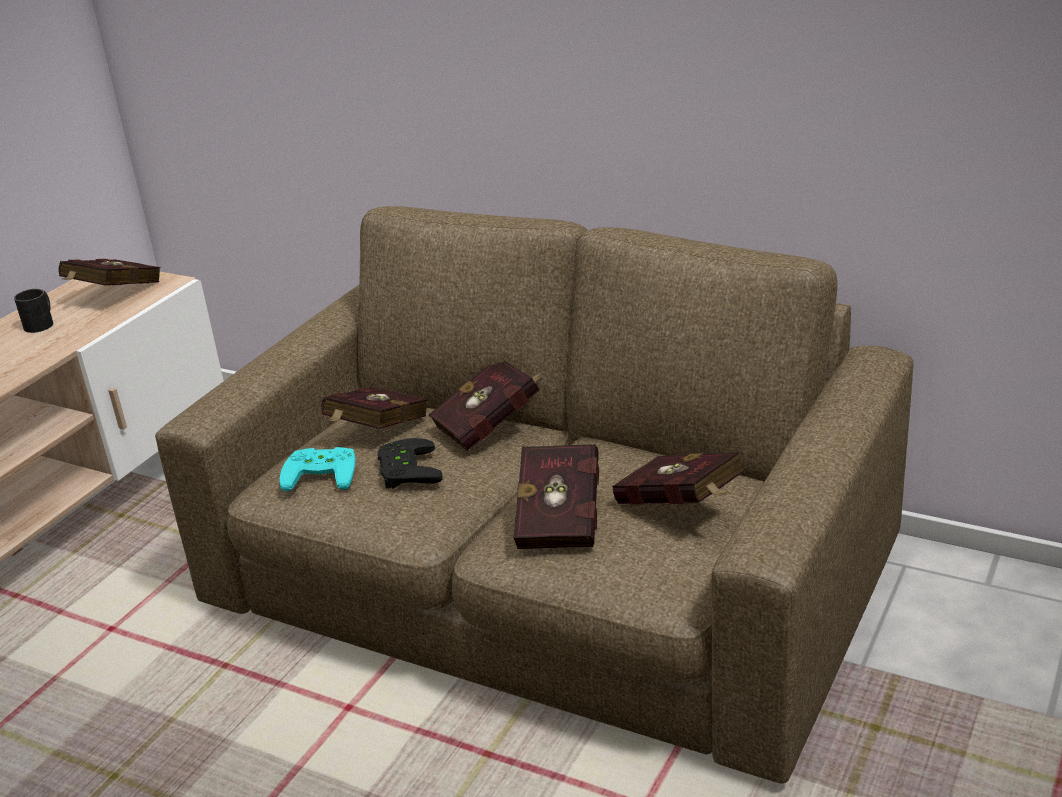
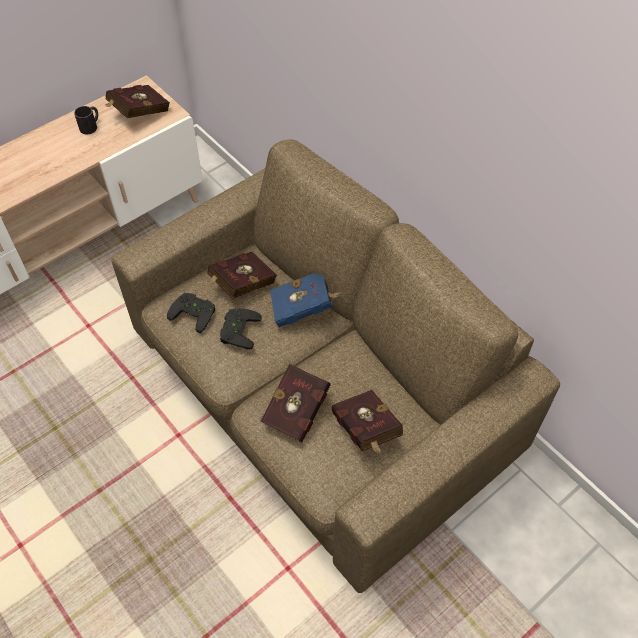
camera: 20 degrees right, 25 degrees up
(323, 472) = (195, 312): turquoise game controller -> black game controller
(491, 426) = (304, 309): red book -> blue book

